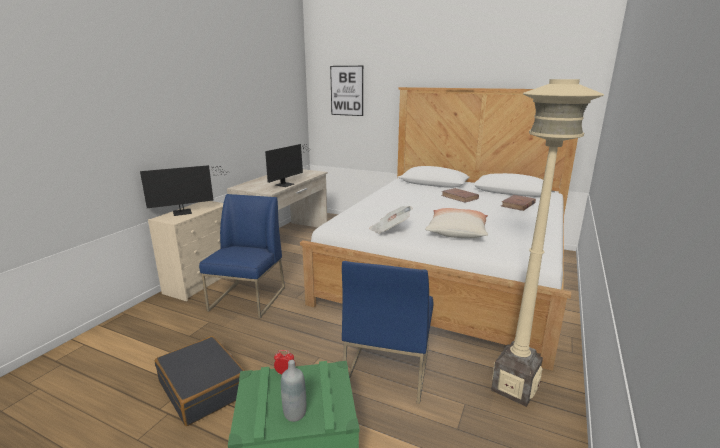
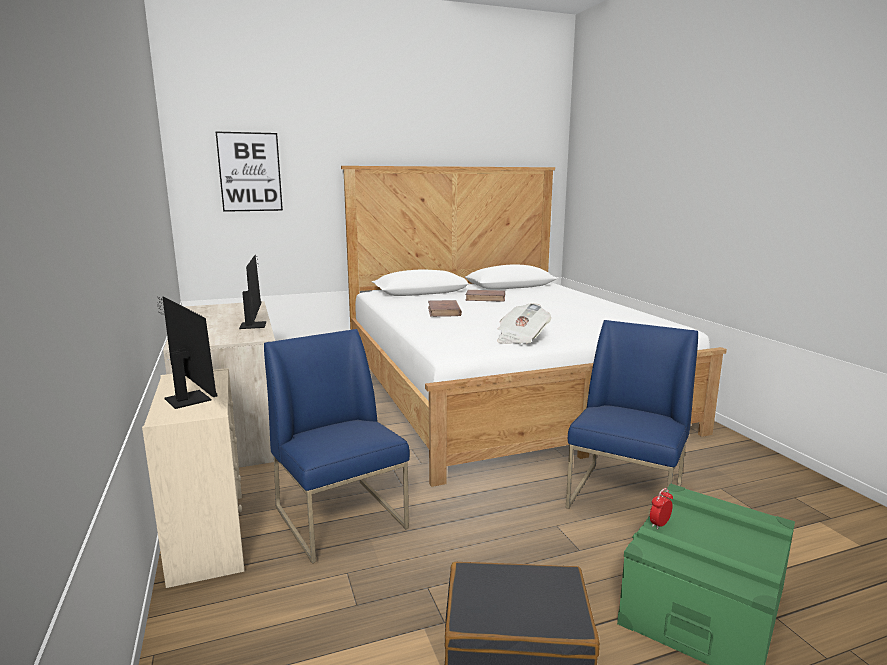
camera: 45 degrees left, 5 degrees down
(185, 212) = (187, 397): monitor -> monitor turned 60 degrees counterclockwise
(295, 413) = (744, 546): grey bottle -> none
(387, 368) = (626, 497): blue chair -> blue chair turned 120 degrees counterclockwise
(456, 232) = (574, 325): pillow -> none
(514, 388) = (720, 459): beige floor lamp -> none
(518, 205) = (550, 294): brown book -> brown book (444, 311)

